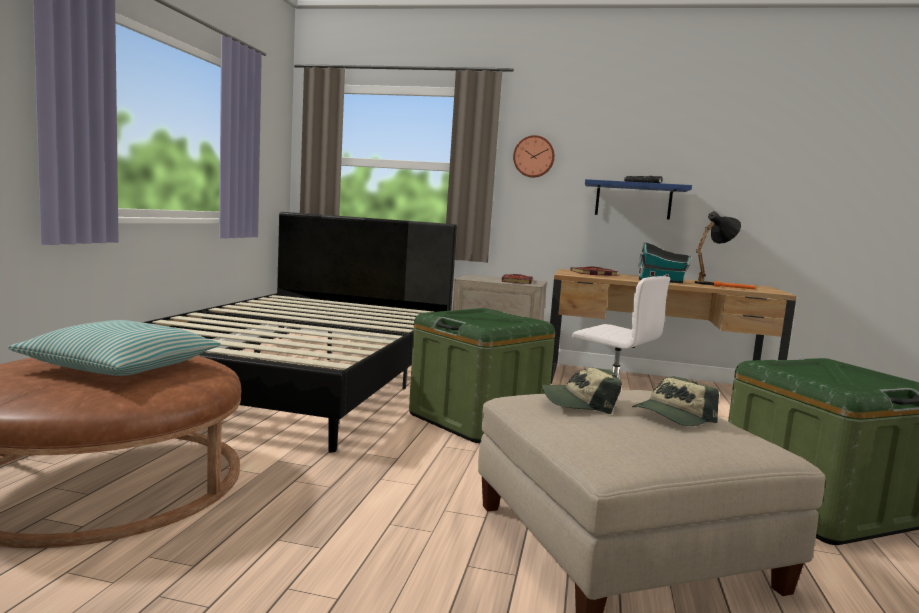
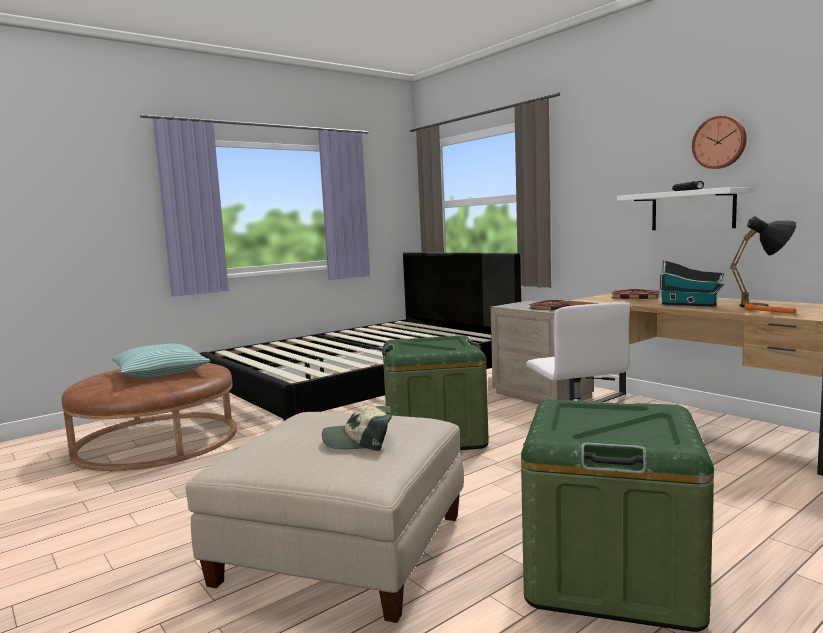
camera: 40 degrees right, 0 degrees up
(534, 156) = (590, 176): wall clock -> wall clock (719, 142)
(579, 402) = (326, 421): cap -> none
(633, 200) = (692, 210): blue shelf -> white shelf

